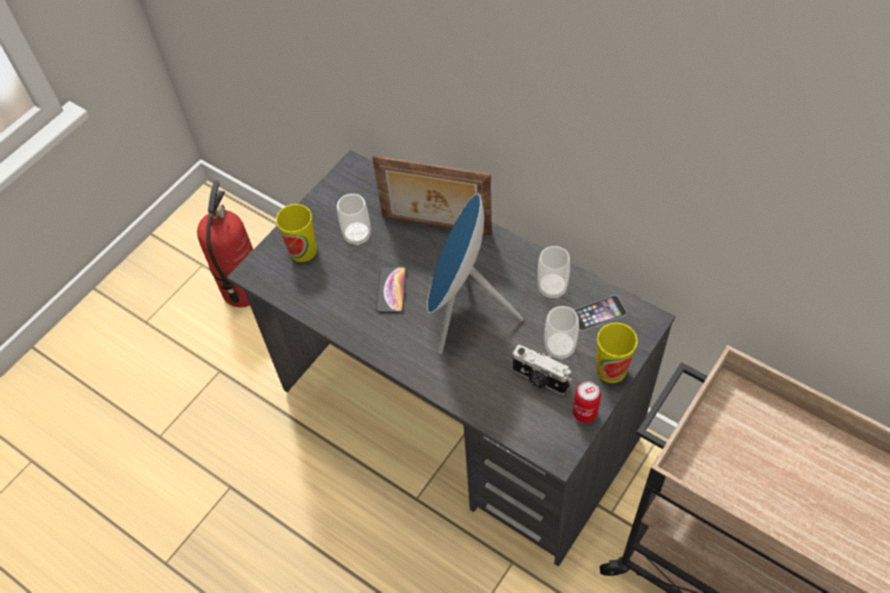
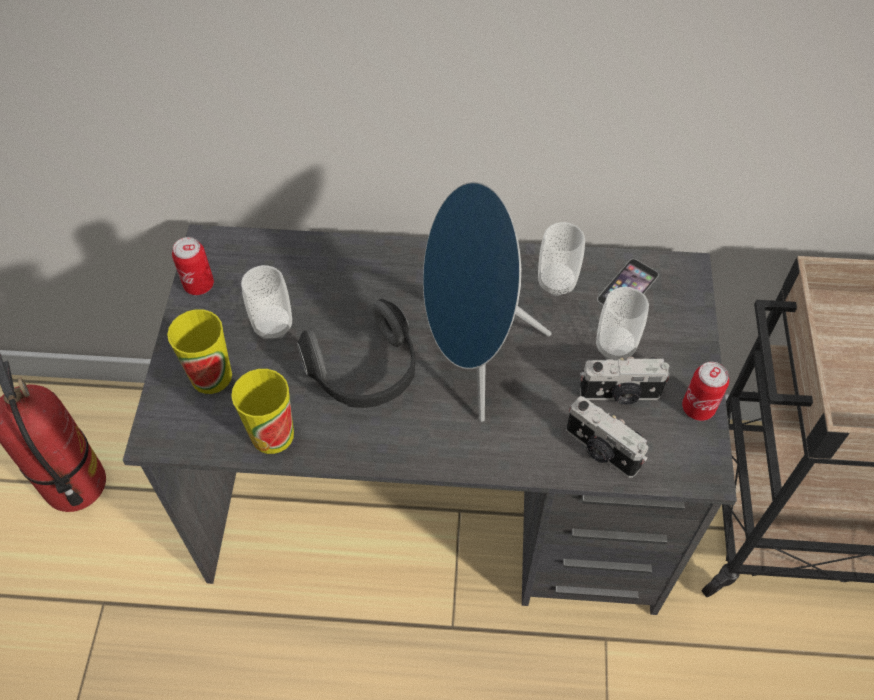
camera: 35 degrees left, 0 degrees up
(331, 191) = (199, 285): none -> can
(391, 290) = (365, 373): phone -> headphones
(435, 227) = (367, 271): picture frame -> none
(501, 407) = (600, 450): none -> camera
(611, 369) = (689, 344): cup -> cup (272, 435)

